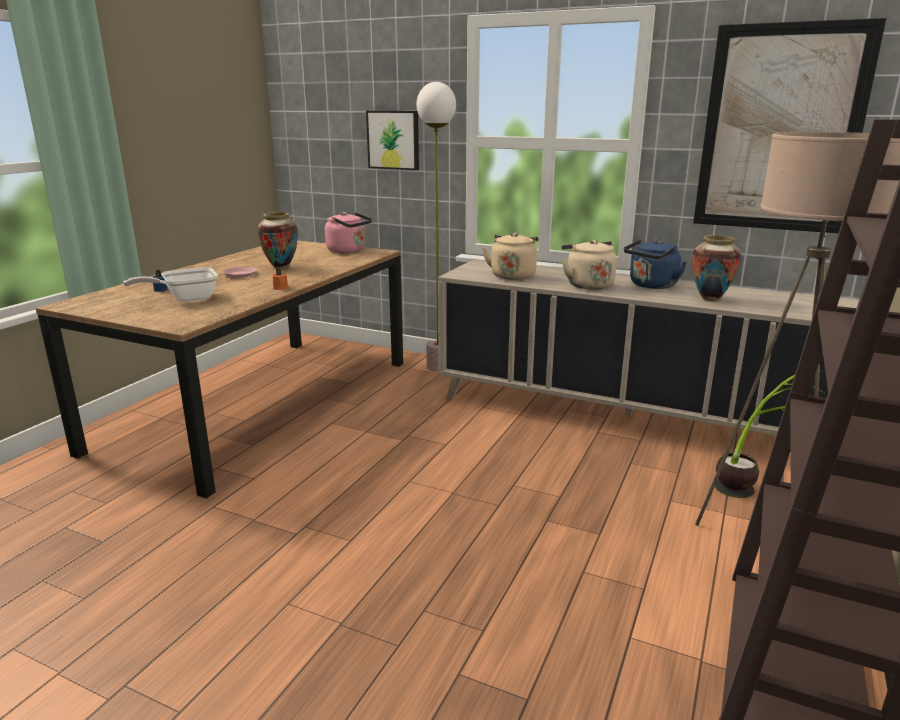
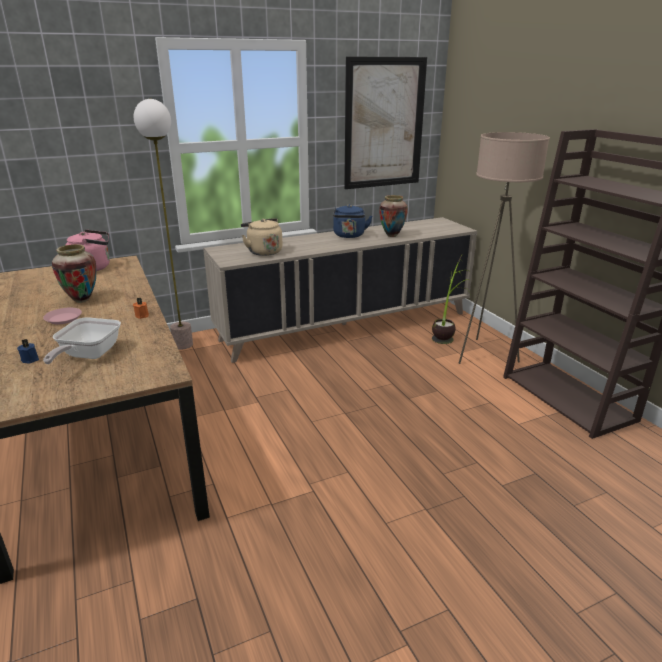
camera: 50 degrees left, 5 degrees up
(394, 140) = (91, 153): picture -> none
(587, 285) = (319, 245): beige kettle -> none

